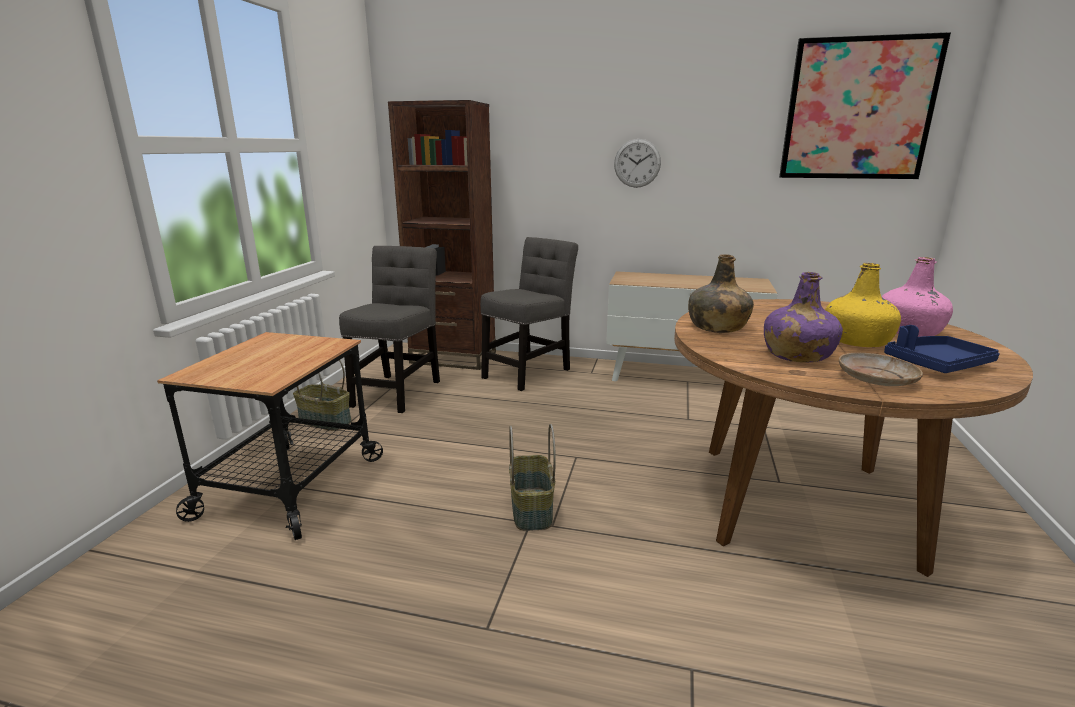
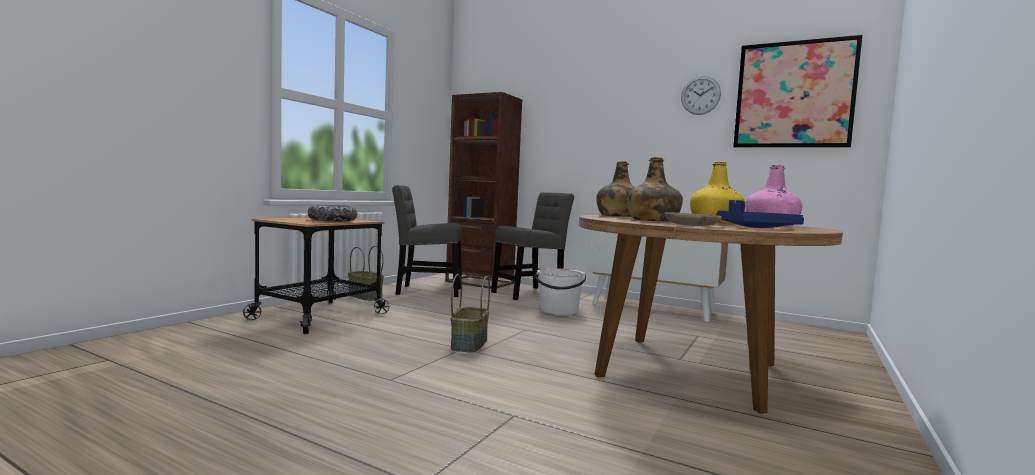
camera: 15 degrees right, 15 degrees down
(288, 357) = (332, 220): none -> bowl
(398, 391) = (425, 291): grey chair -> grey chair turned 120 degrees counterclockwise
(586, 405) = (558, 311): none -> white bucket
(637, 163) = (624, 138): wall clock -> wall clock (700, 95)
(796, 355) = (652, 221): purple bottle -> green bottle

